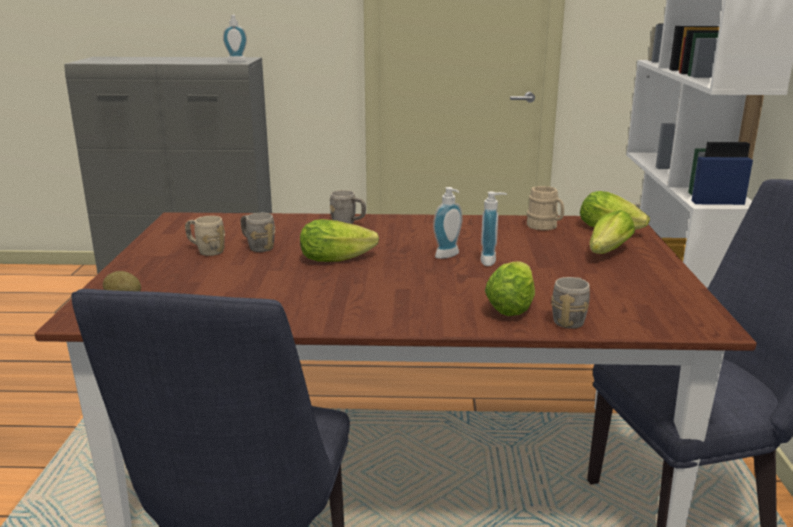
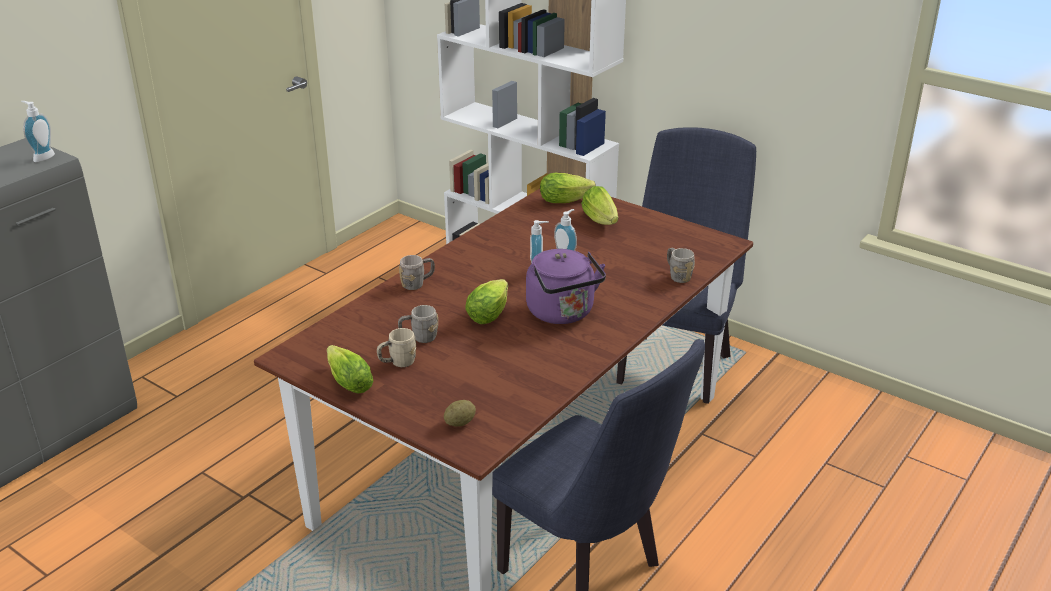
camera: 55 degrees left, 10 degrees up
(385, 286) = (563, 313): none -> purple kettle
(513, 304) = (639, 283): lettuce -> lettuce (347, 380)
(545, 227) = (531, 217): beige mug -> none

